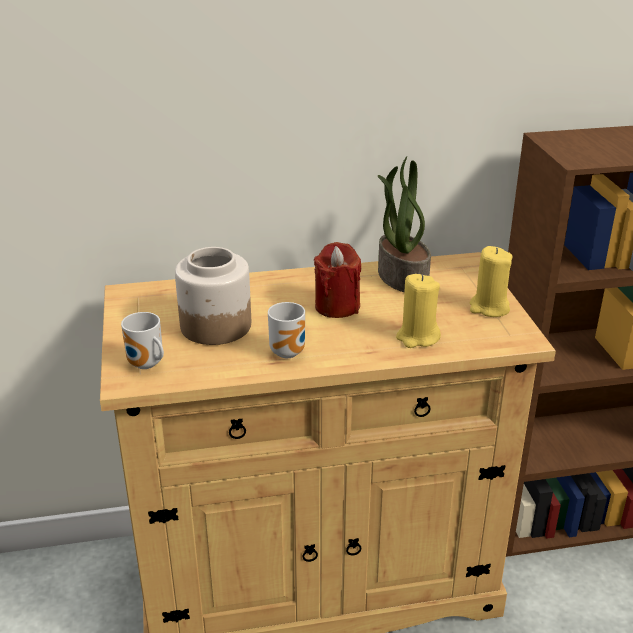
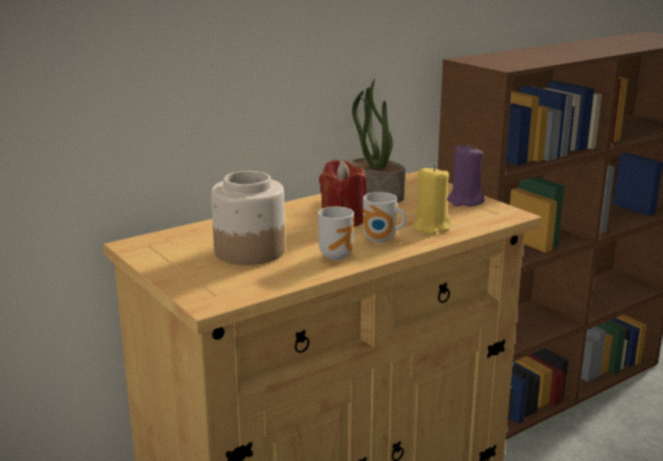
camera: 25 degrees left, 10 degrees down
(146, 365) = (215, 288): mug -> mug (381, 240)
(489, 308) = (465, 201): yellow candle -> purple candle

